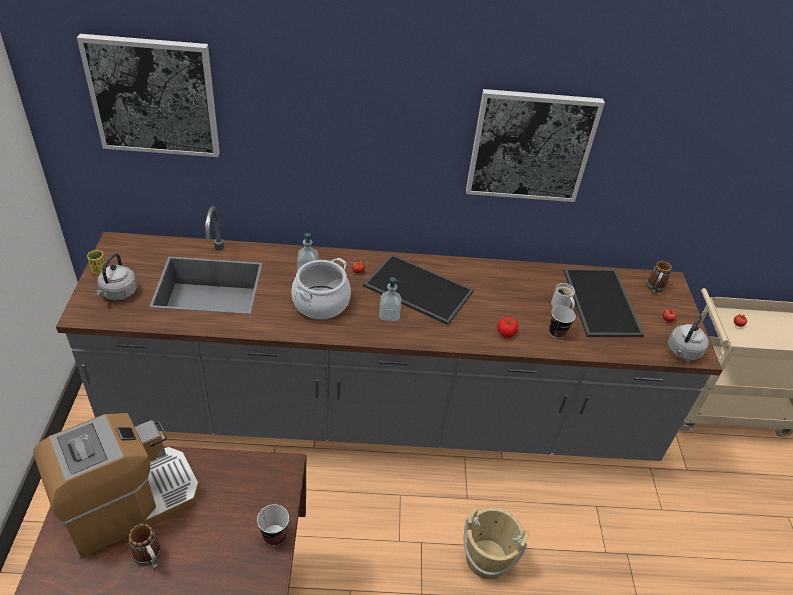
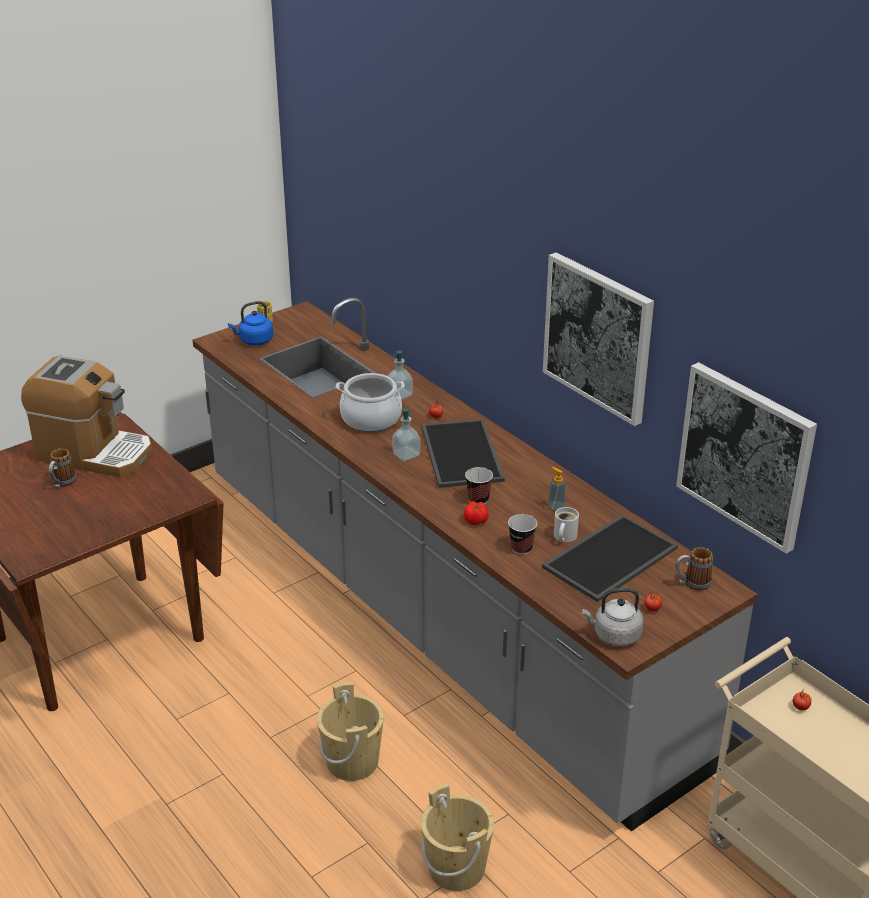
camera: 55 degrees right, 10 degrees down
(118, 293) = (254, 341): grey kettle -> blue kettle
(153, 96) = (347, 180): picture -> picture (745, 455)
(274, 536) = (131, 520): cup -> cup (478, 500)
(527, 289) = (556, 508): none -> soap dispenser
(623, 565) = (456, 867): none -> beige bucket

